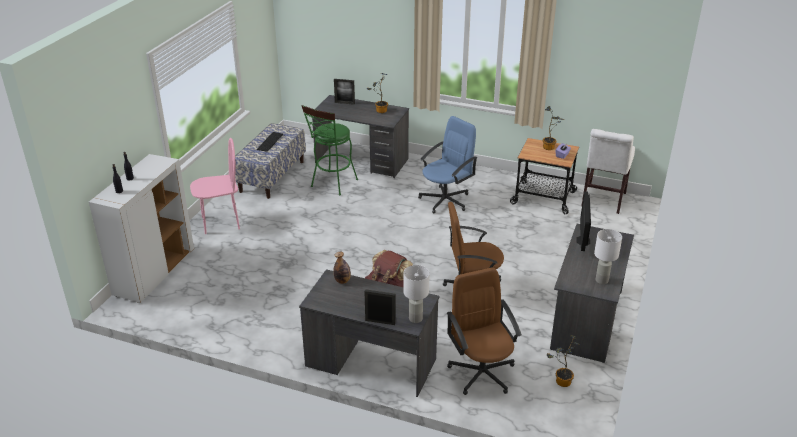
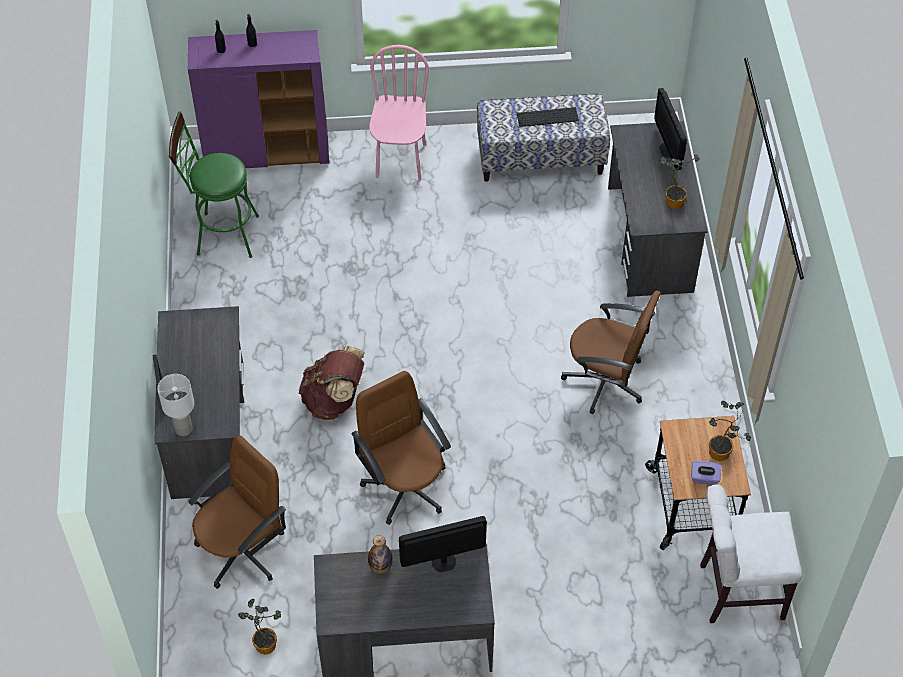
camera: 65 degrees right, 20 degrees up
(154, 272) = (267, 152): white cabinet -> purple cabinet
(220, 223) = (400, 160): pink chair -> pink chair turned 135 degrees counterclockwise
(332, 185) = (562, 233): green stool -> green stool (221, 235)
(342, 281) = (222, 331): bottle -> bottle (380, 566)
(344, 103) = (668, 149): picture frame -> monitor
(445, 200) = (606, 381): blue office chair -> brown office chair
(602, 280) = (357, 606): white table lamp -> none

